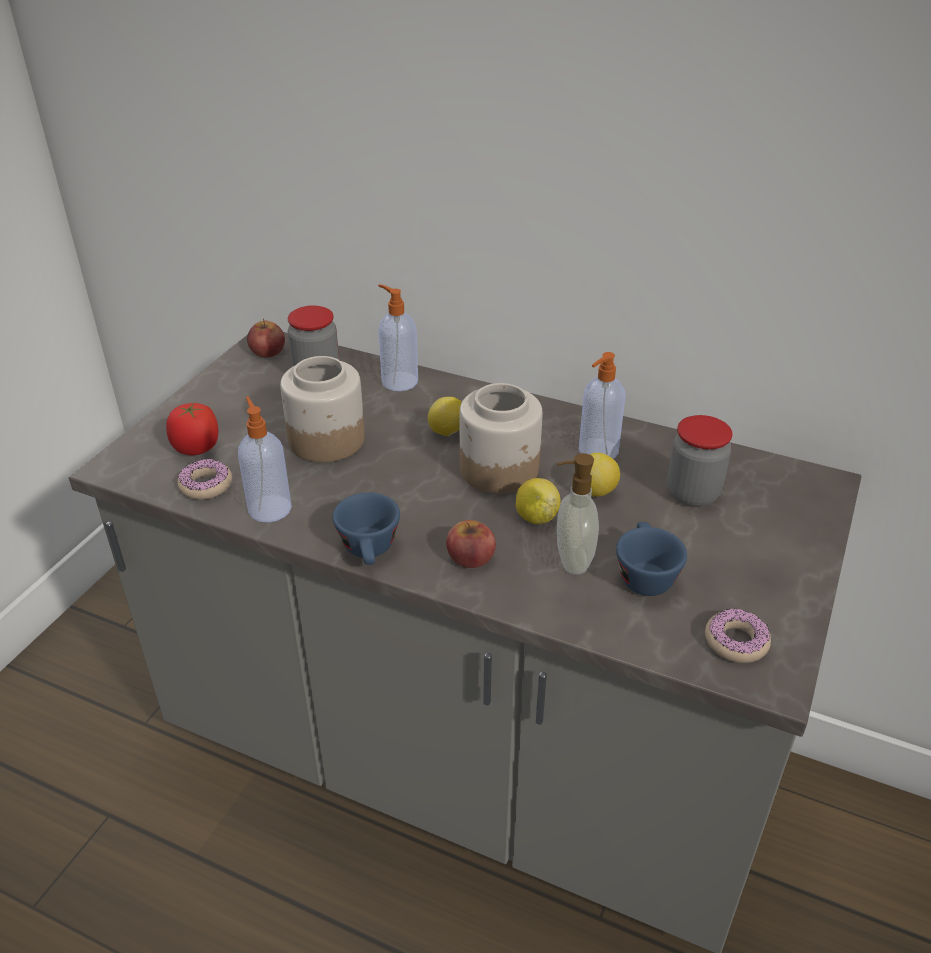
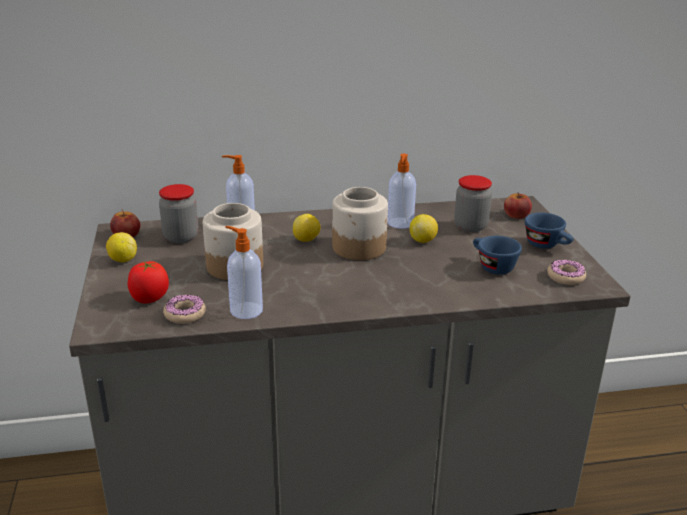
camera: 35 degrees left, 10 degrees down
(370, 551) = (338, 308): blue cup -> blue cup (547, 245)
(470, 557) = (397, 290): apple -> apple (516, 215)
(536, 517) = (407, 261): lemon -> lemon (123, 260)
(572, 560) = (450, 273): soap dispenser -> none

